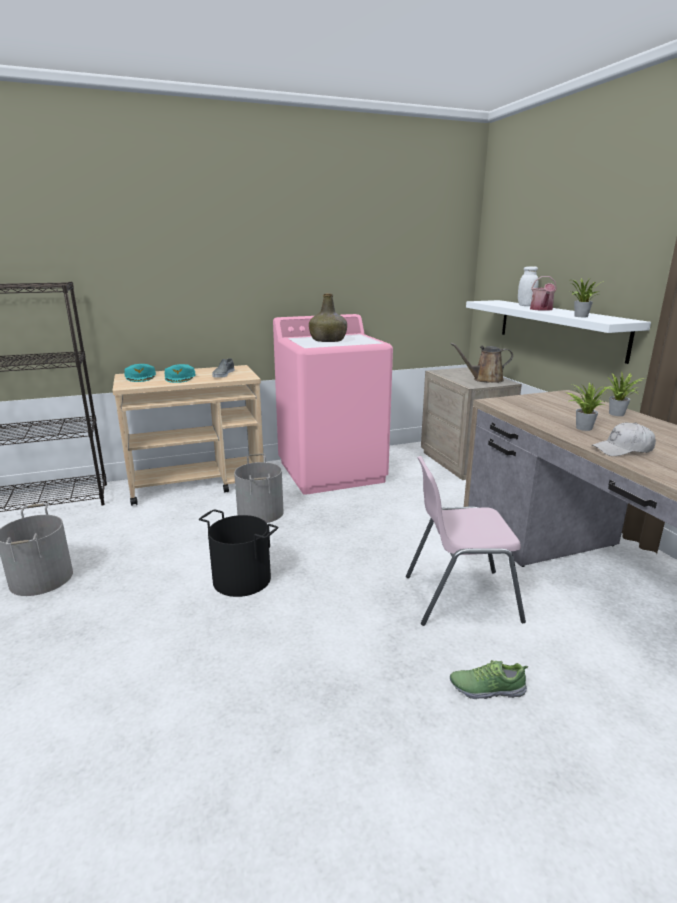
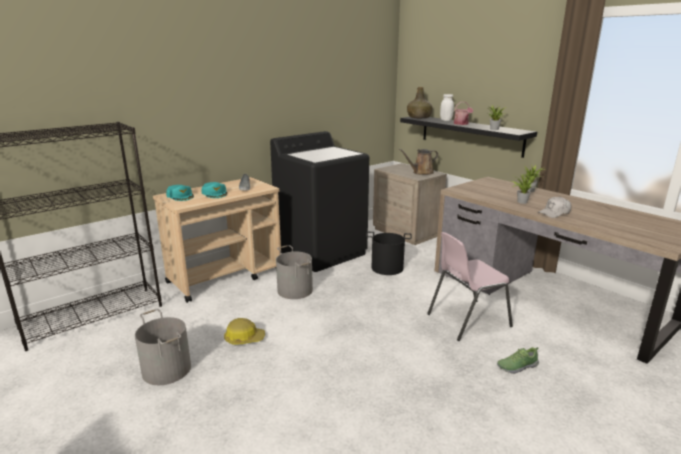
camera: 20 degrees left, 0 degrees up
(152, 560) = (244, 338): none -> hard hat
(241, 579) = (322, 338): black bucket -> black bucket (387, 268)
(328, 340) = (321, 154): green bottle -> green bottle (419, 117)
(332, 471) = (321, 252): pink washing machine -> black washing machine
(559, 328) = (470, 135): white shelf -> black shelf

